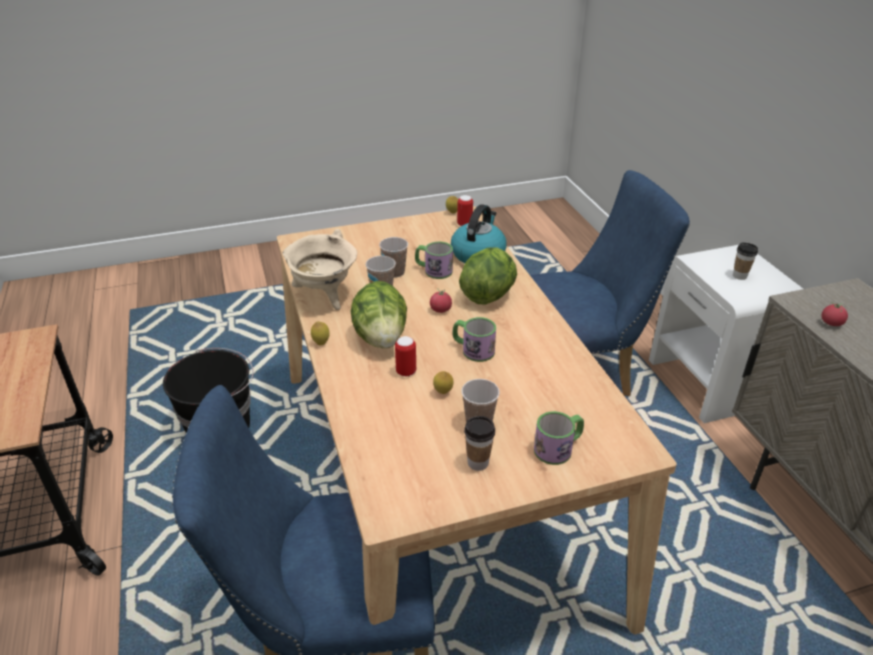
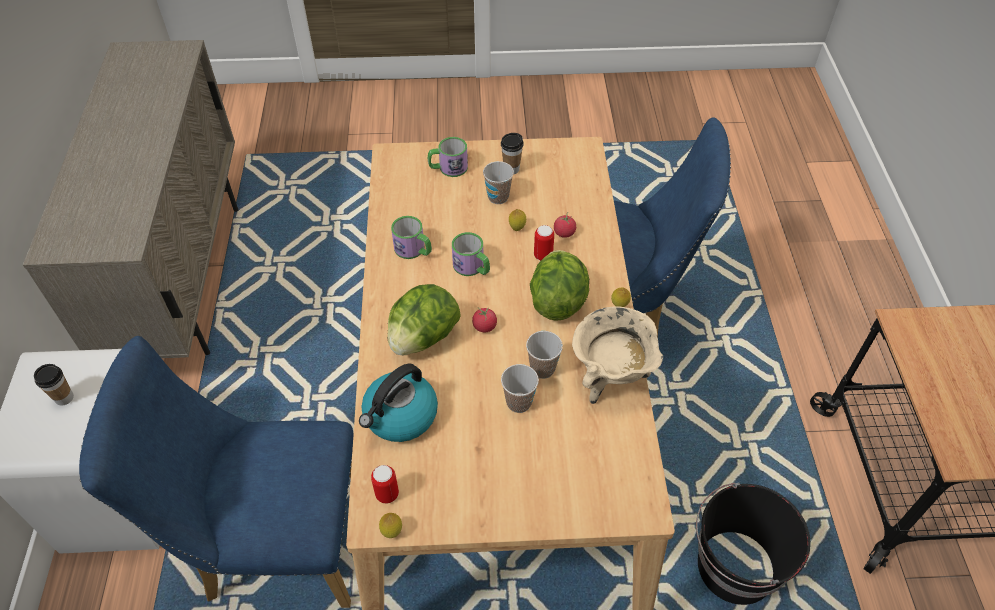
camera: 165 degrees left, 15 degrees up
(433, 270) = (469, 395): mug -> mug (414, 250)
(831, 323) = (127, 216): tomato -> tomato (564, 233)

